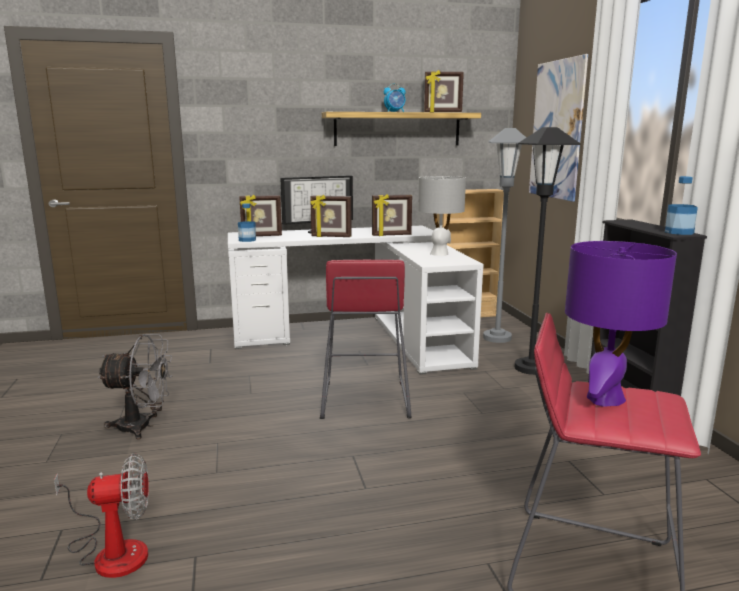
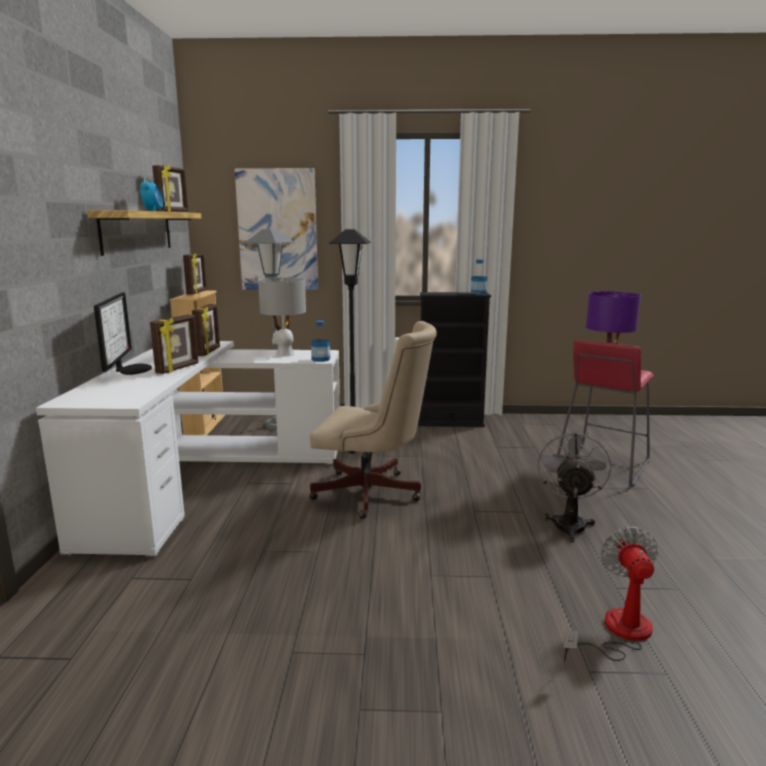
camera: 75 degrees left, 0 degrees up
(143, 426) = (370, 629): grey fan -> grey fan (569, 523)
(247, 240) = (132, 399): bottle -> bottle (320, 359)
(261, 236) = (114, 392): picture frame -> picture frame (197, 292)
(365, 400) = (373, 494): red stool -> beige office chair

